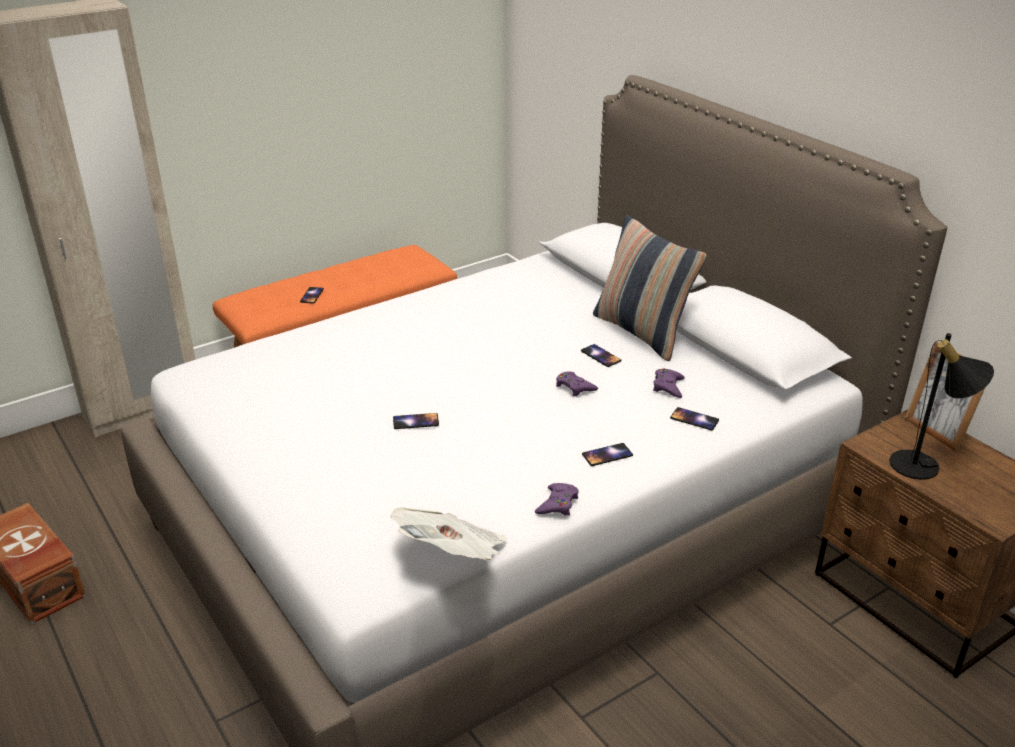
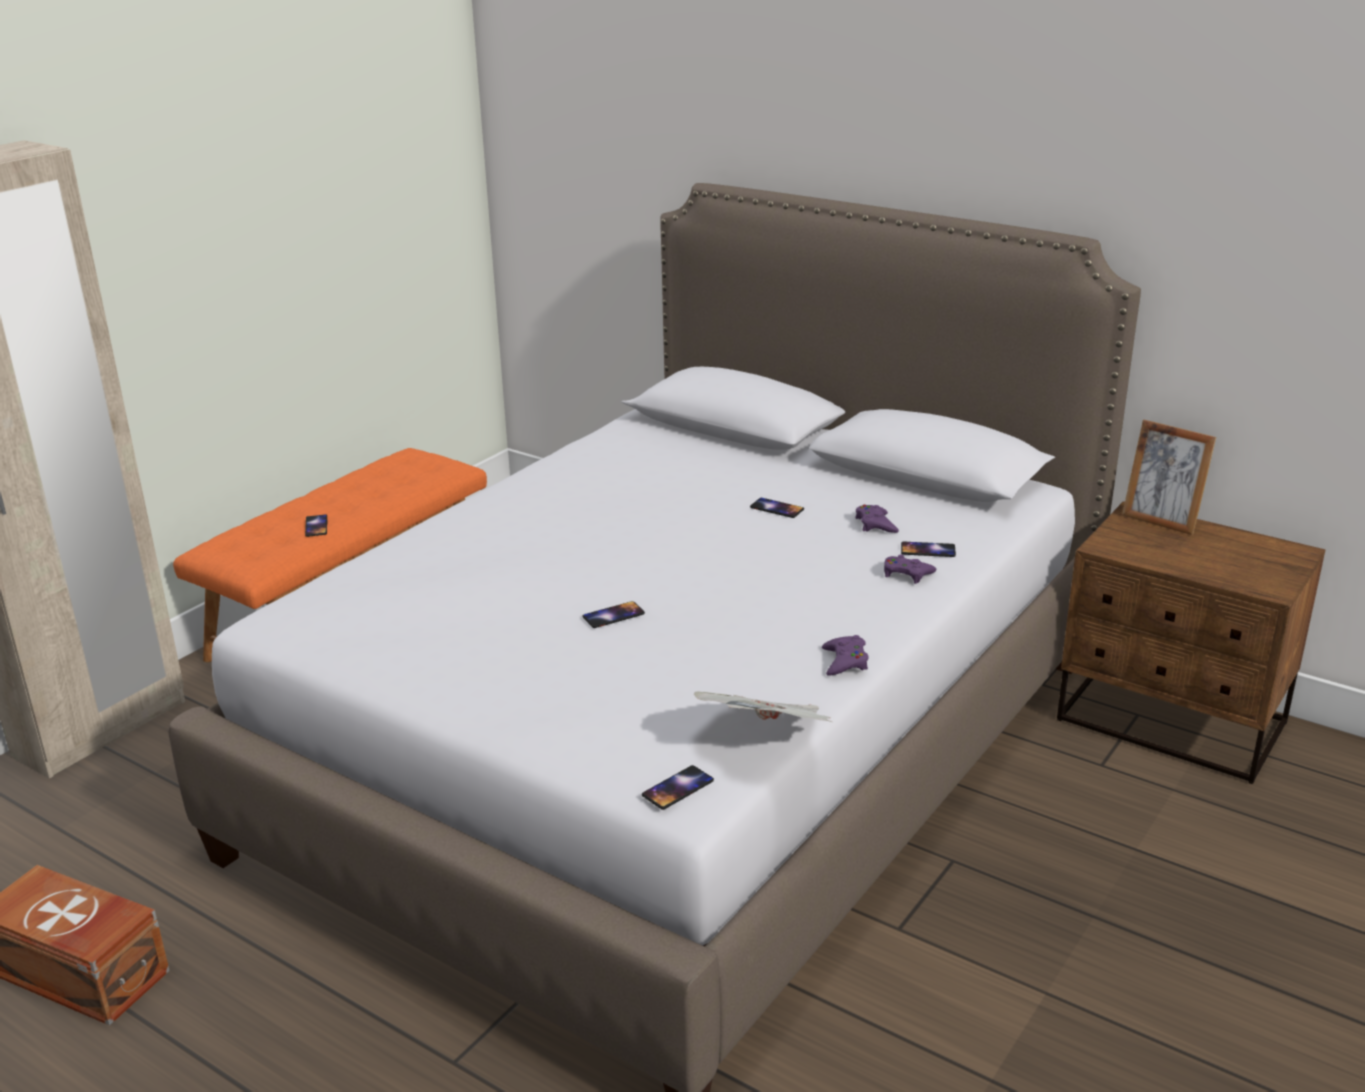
camera: 20 degrees left, 5 degrees down
(574, 387) = (772, 545): purple game controller -> purple game controller (906, 574)
(607, 455) = (861, 603): phone -> phone (678, 788)
(642, 332) = (805, 477): pillow -> none
(924, 467) = (1172, 555): black table lamp -> none

